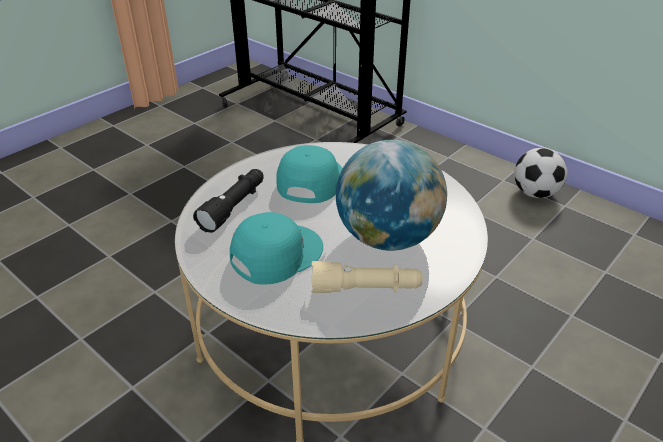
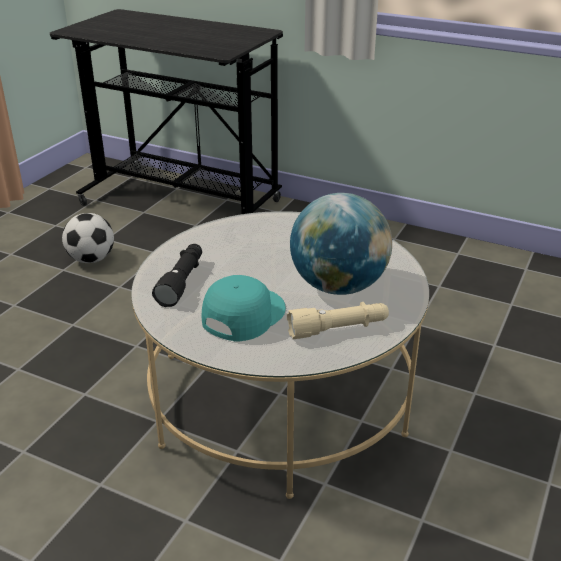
camera: 15 degrees left, 5 degrees down
(309, 180) = (243, 249): turquoise cap -> none
(535, 193) = (427, 246): football -> football (92, 259)

